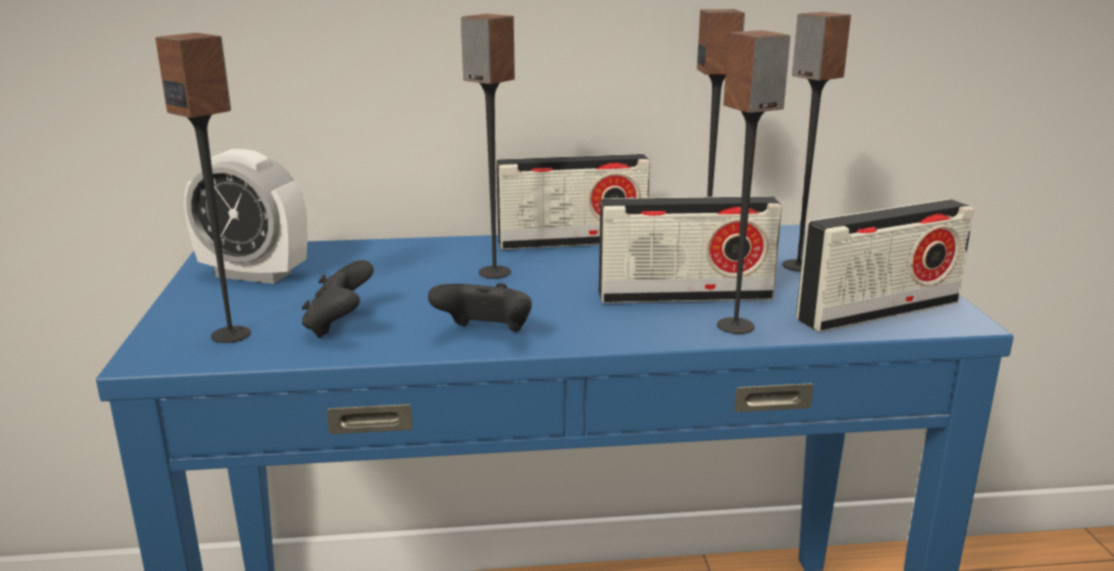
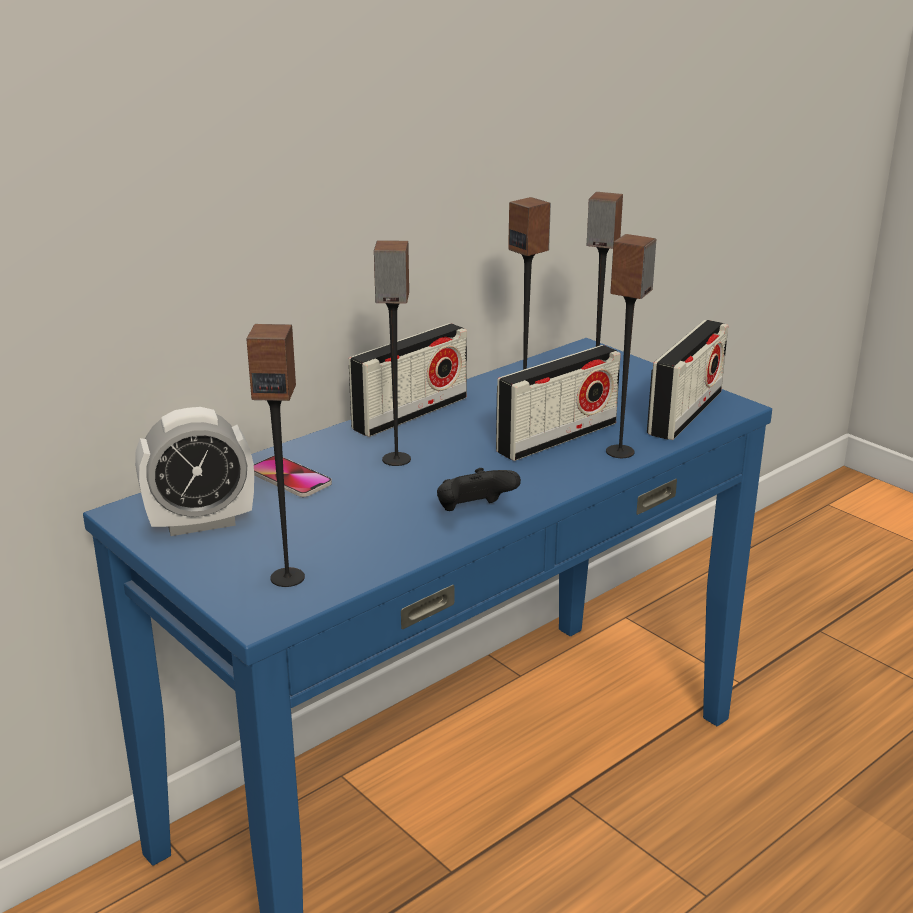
camera: 35 degrees left, 5 degrees up
(339, 326) = (358, 542): black game controller -> none
(380, 262) = (289, 478): none -> phone

